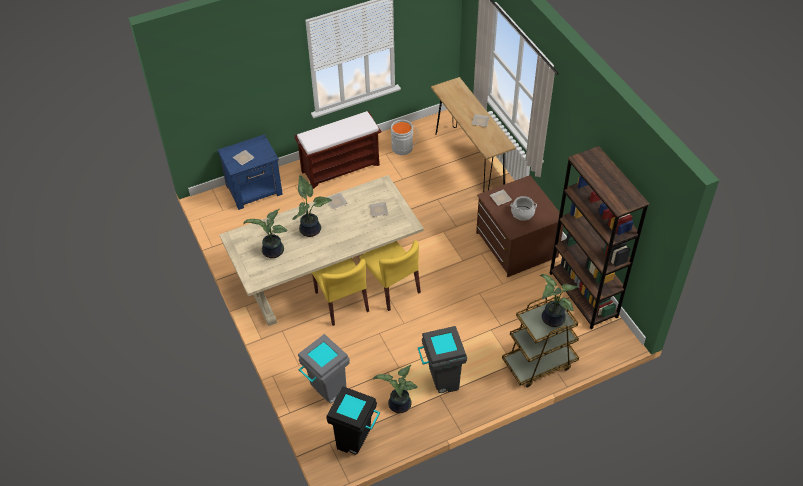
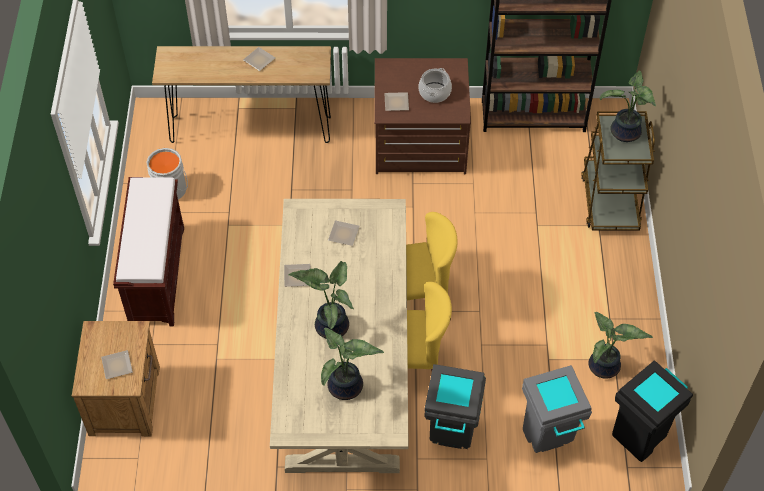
camera: 65 degrees left, 5 degrees up
(255, 190) = (126, 399): blue nightstand -> brown nightstand
(441, 382) = (590, 309): grey trash can -> grey trash can (451, 439)

